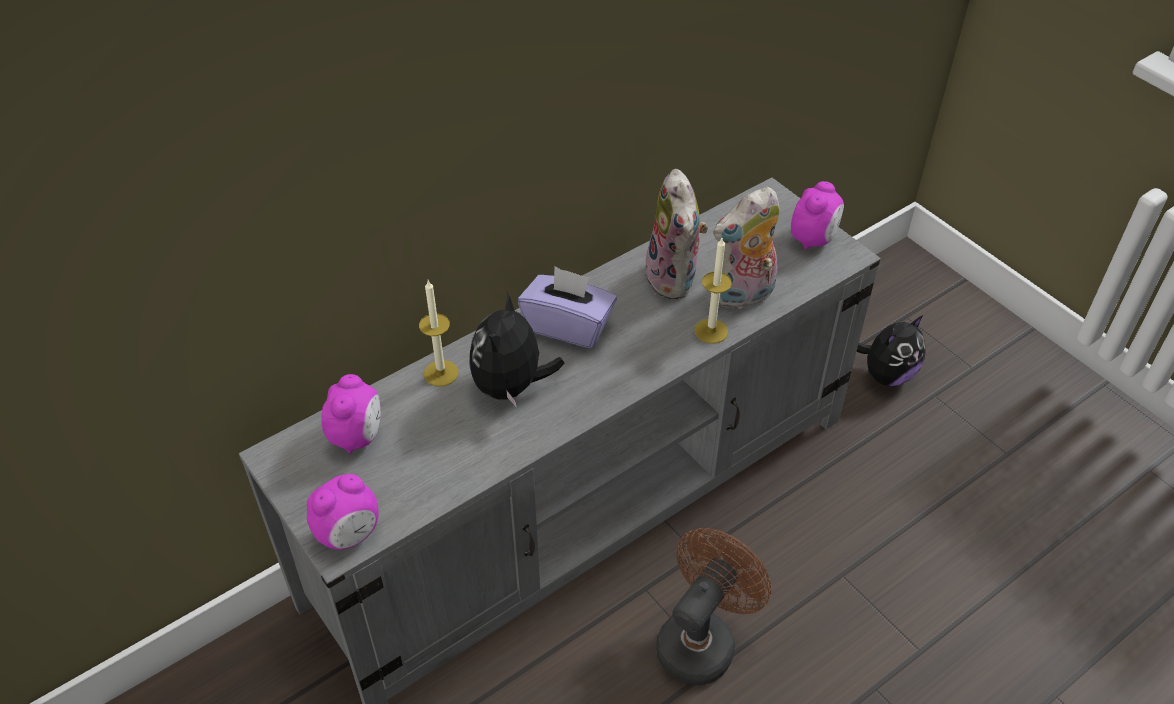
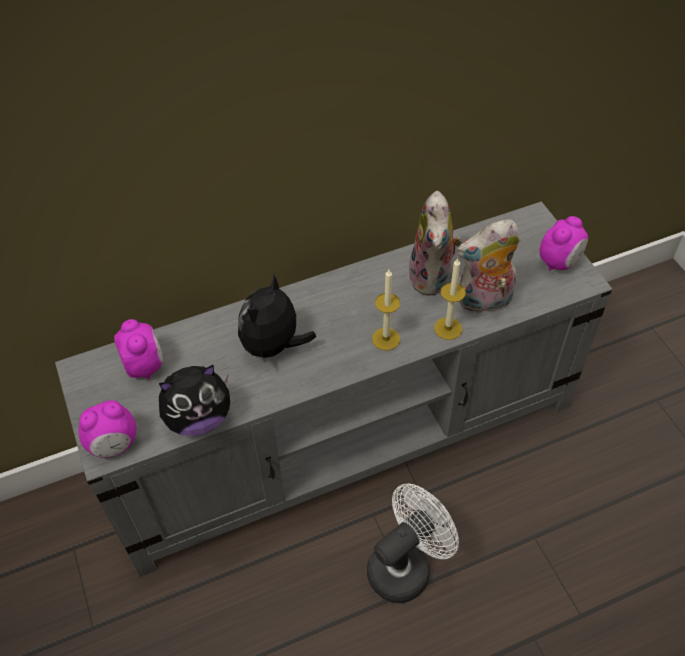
camera: 15 degrees right, 5 degrees up
(357, 436) = (145, 365): alarm clock -> alarm clock turned 45 degrees counterclockwise
(441, 373) = (223, 325): candle -> candle (386, 339)
(568, 326) = (334, 303): purple tissue box -> none
(701, 639) = (406, 565): brown fan -> white fan
(887, 374) = (621, 374): plush toy -> plush toy (199, 418)

